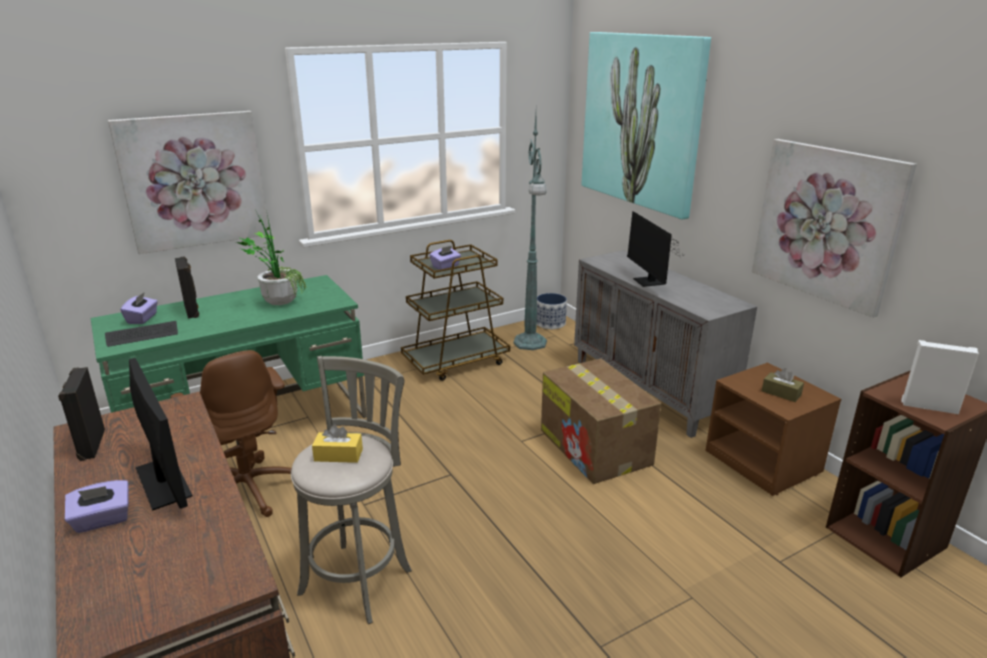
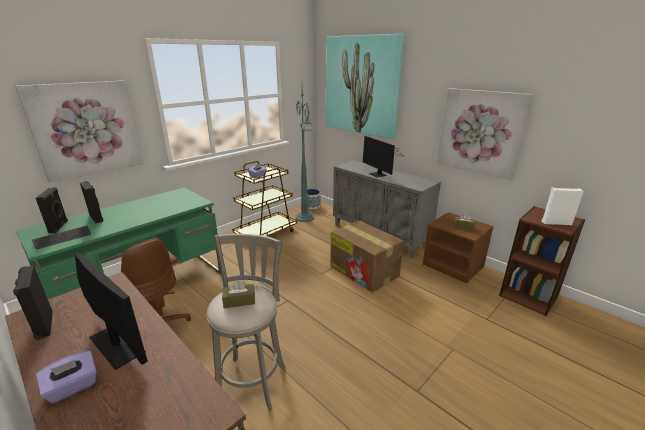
camera: 15 degrees left, 0 degrees up
(142, 318) = (59, 227): purple tissue box -> black speaker
(277, 301) = (157, 205): potted plant -> none
(338, 455) = (239, 301): yellow tissue box -> brown tissue box

